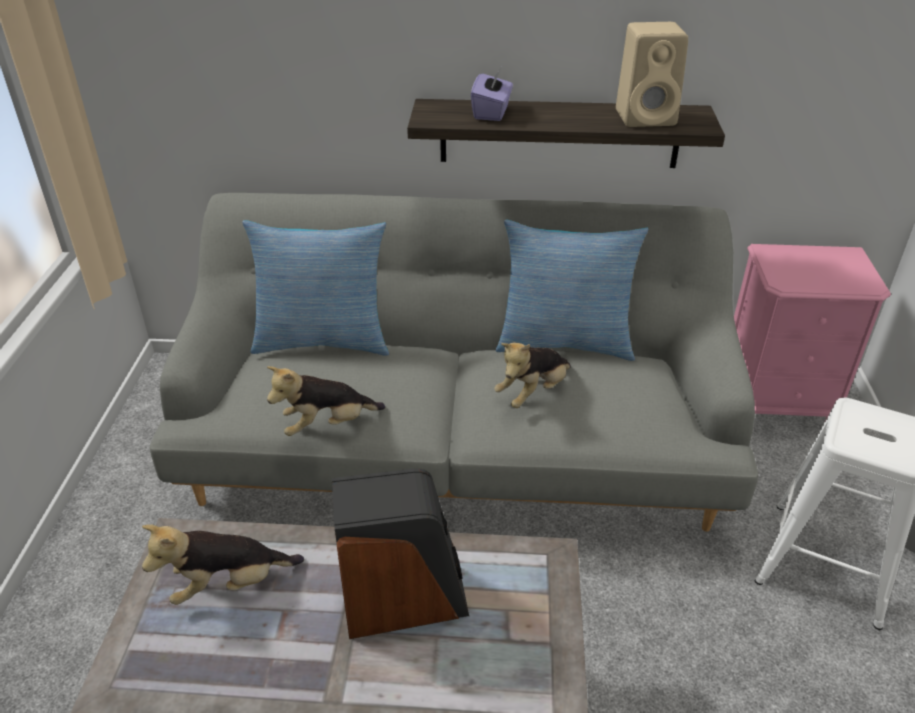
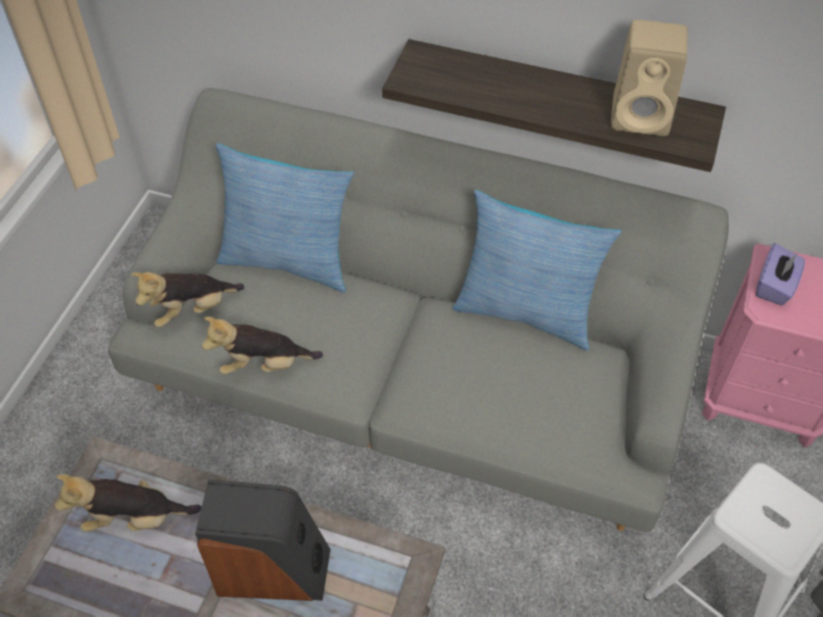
camera: 15 degrees right, 15 degrees up
(492, 112) = (478, 78): purple tissue box -> purple tissue box (775, 286)
(533, 393) = (468, 370): plush toy -> plush toy (192, 310)

